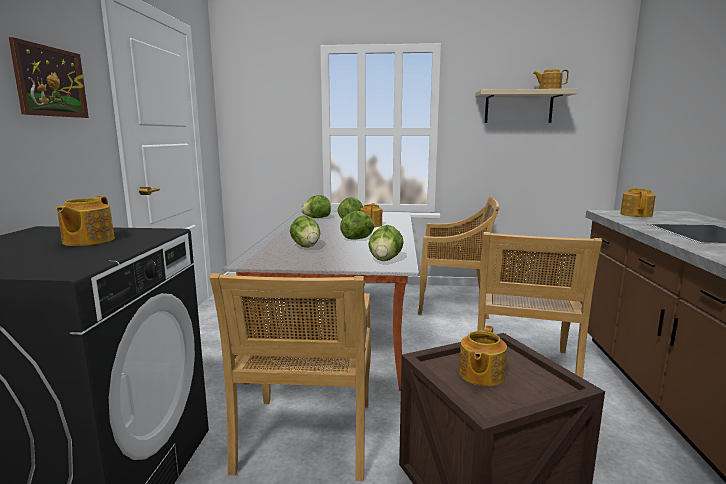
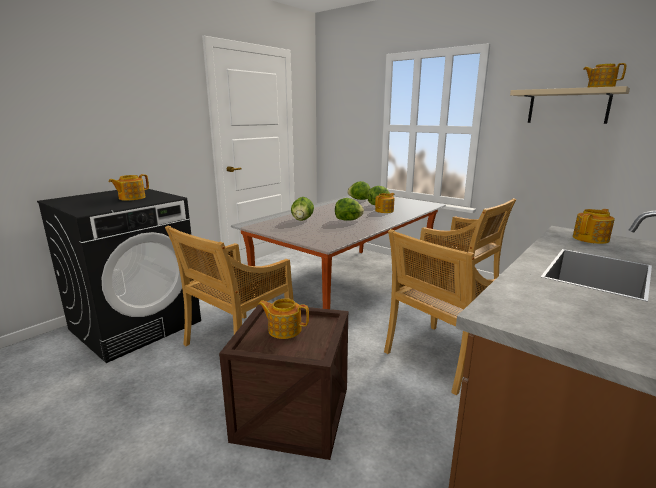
camera: 35 degrees right, 5 degrees up
(51, 82) = (159, 105): picture -> none
(385, 260) = (328, 239): lettuce -> none
(480, 375) = (284, 329): teapot -> teapot turned 45 degrees clockwise

